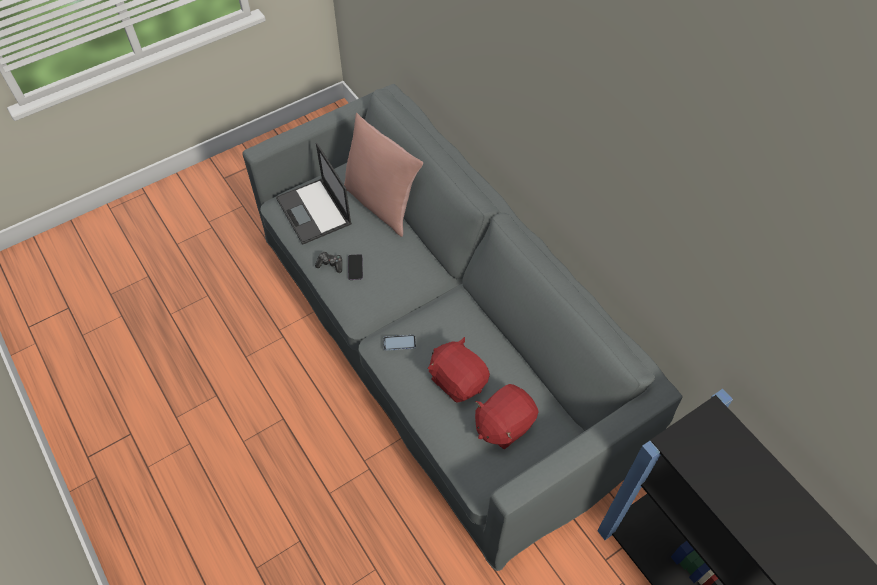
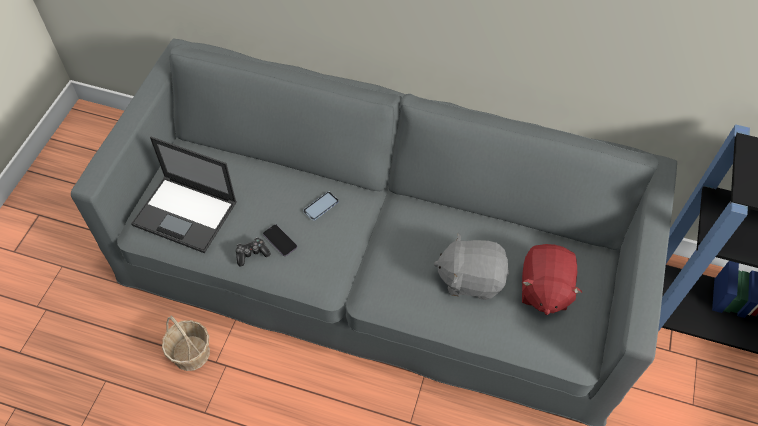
camera: 40 degrees left, 0 degrees up
(269, 313) = (191, 353): none -> basket
(382, 204) = (249, 165): pink pillow -> none
(399, 343) = (388, 282): phone -> phone (321, 206)
(458, 380) = (470, 278): red plush toy -> grey plush toy

